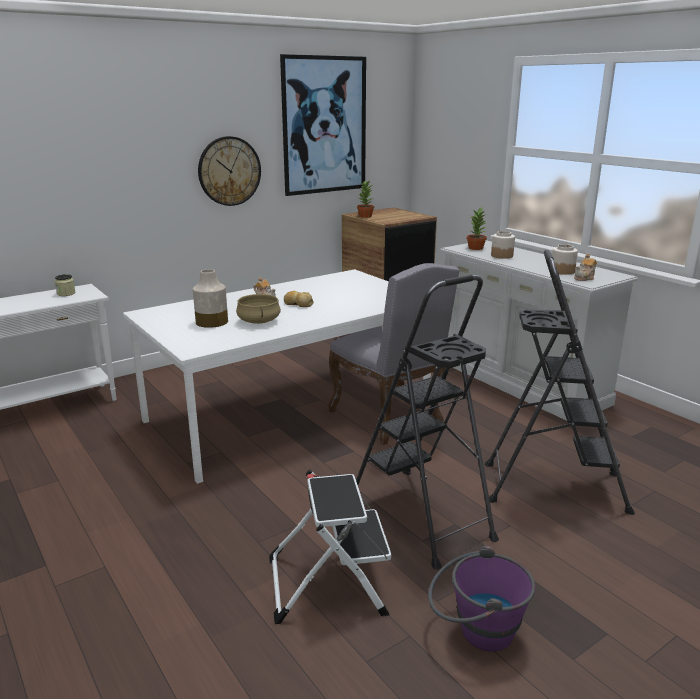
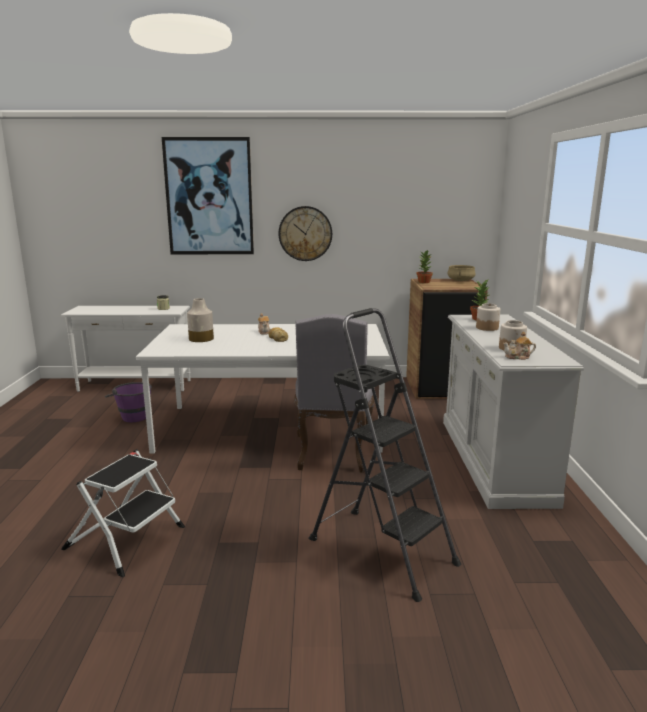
camera: 35 degrees right, 5 degrees down
(258, 321) = (228, 344): beige cooking pot -> beige cooking pot (460, 280)
(324, 126) = (398, 201): picture -> picture (209, 197)
(421, 515) = (245, 526): step ladder -> none
(475, 631) = (154, 616): purple bucket -> purple bucket (131, 416)

